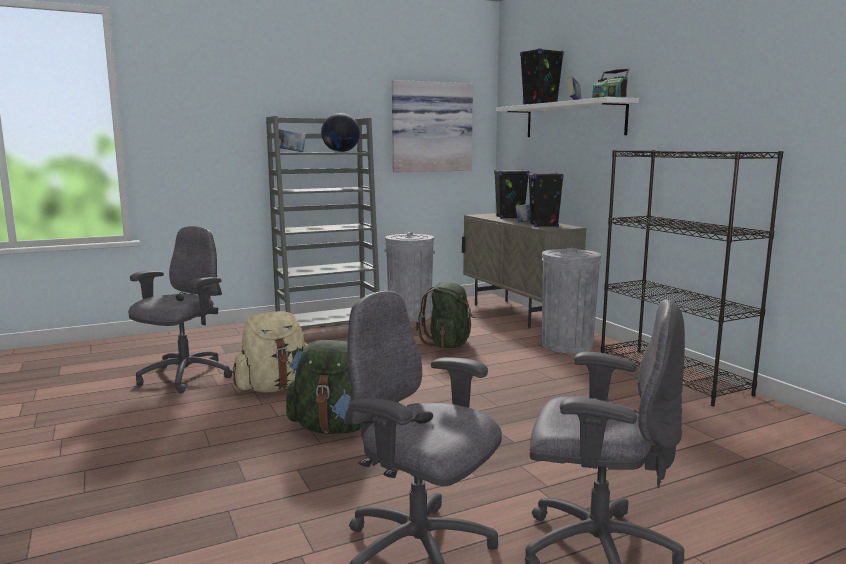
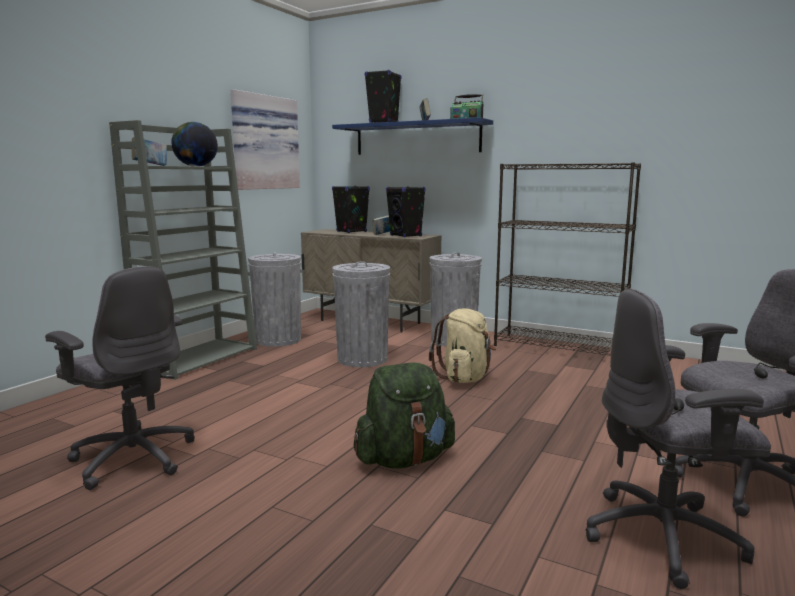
camera: 35 degrees left, 0 degrees up
(184, 377) = (133, 458): grey office chair -> grey office chair turned 135 degrees clockwise
(275, 387) = (269, 439): beige backpack -> beige backpack (464, 378)
(448, 345) = (362, 359): green backpack -> grey trash can
(573, 120) = (416, 138): white shelf -> blue shelf

